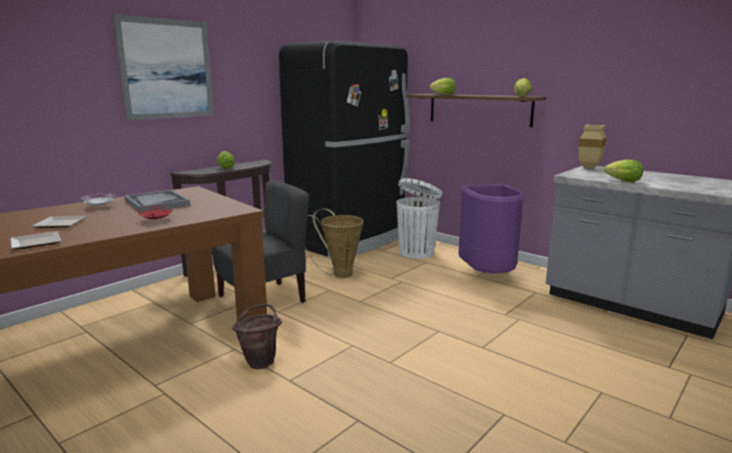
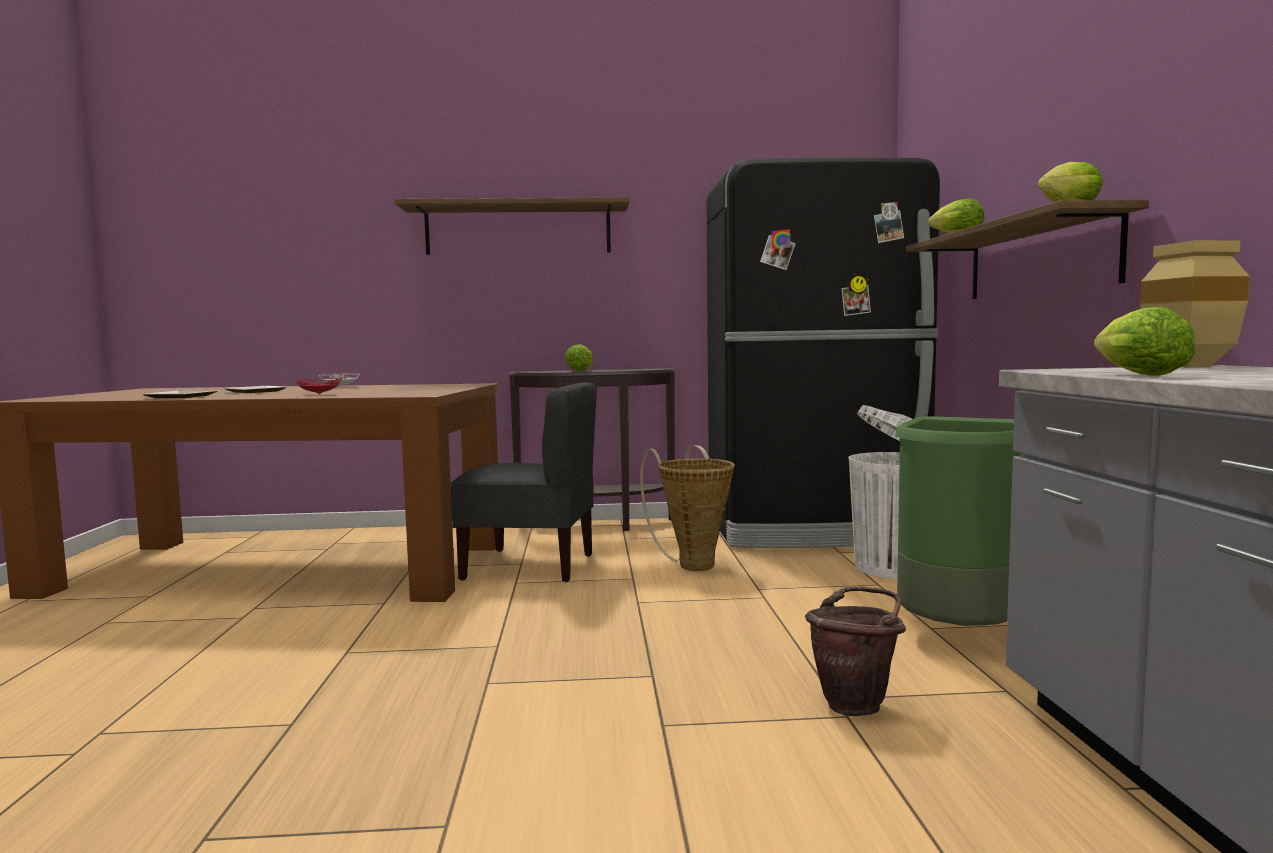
camera: 45 degrees right, 10 degrees down
(156, 203) = (389, 388): grey tray -> none
(167, 69) = (518, 230): picture -> shelf
(261, 361) = (374, 623): brown bucket -> brown bucket (856, 703)
(488, 275) = (960, 633): purple trash can -> green trash can

